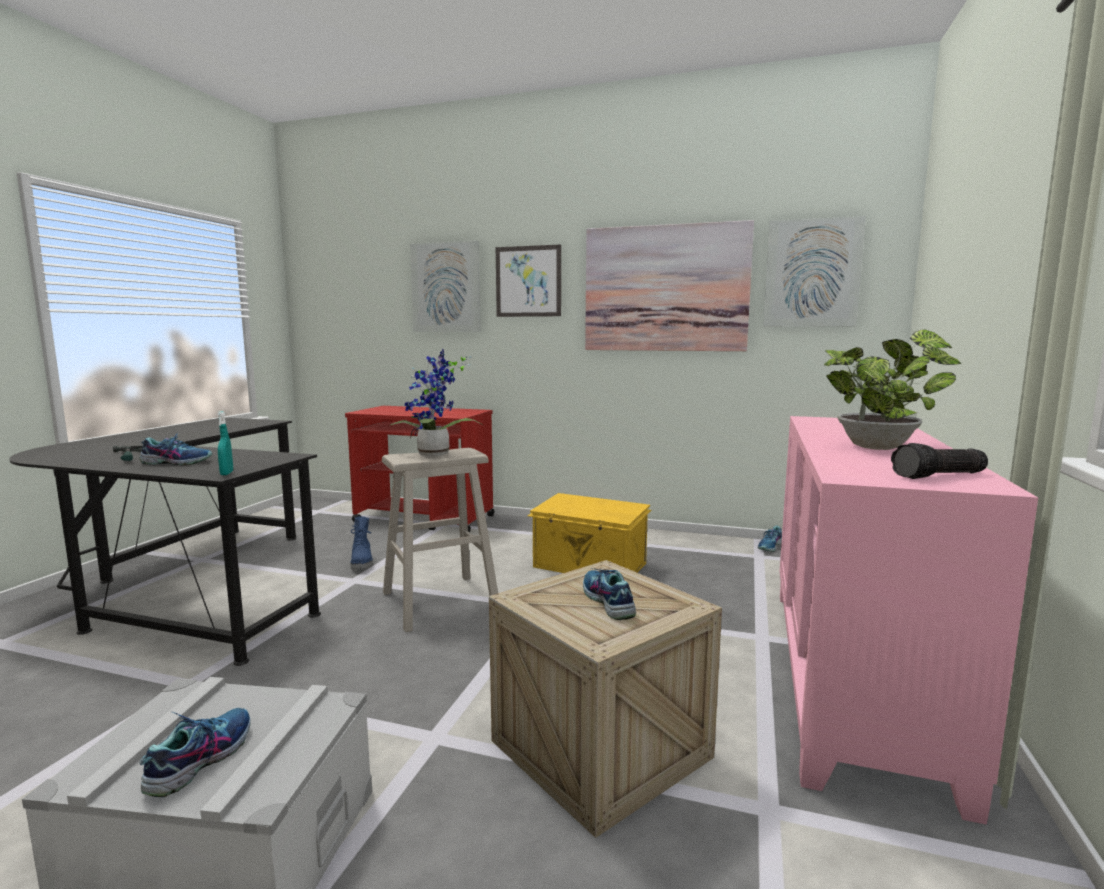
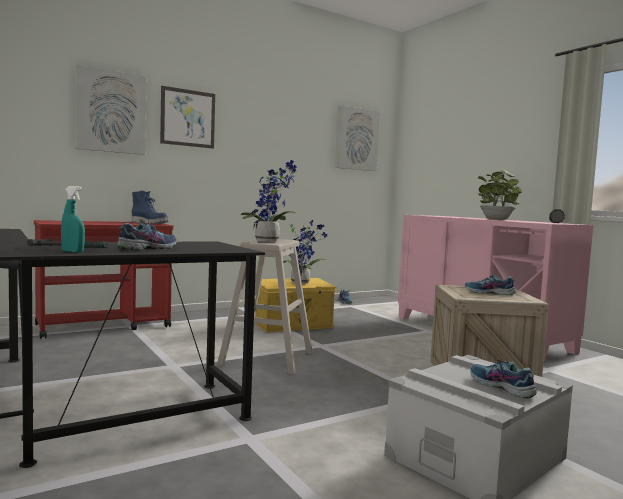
camera: 50 degrees left, 5 degrees down
(226, 473) = (239, 249): turquoise spray bottle -> turquoise spray bottle (72, 252)
(362, 562) = (144, 356): blue boot -> blue boot (150, 223)
(599, 508) = (302, 282): none -> potted plant
(665, 289) = (283, 137): picture -> none

